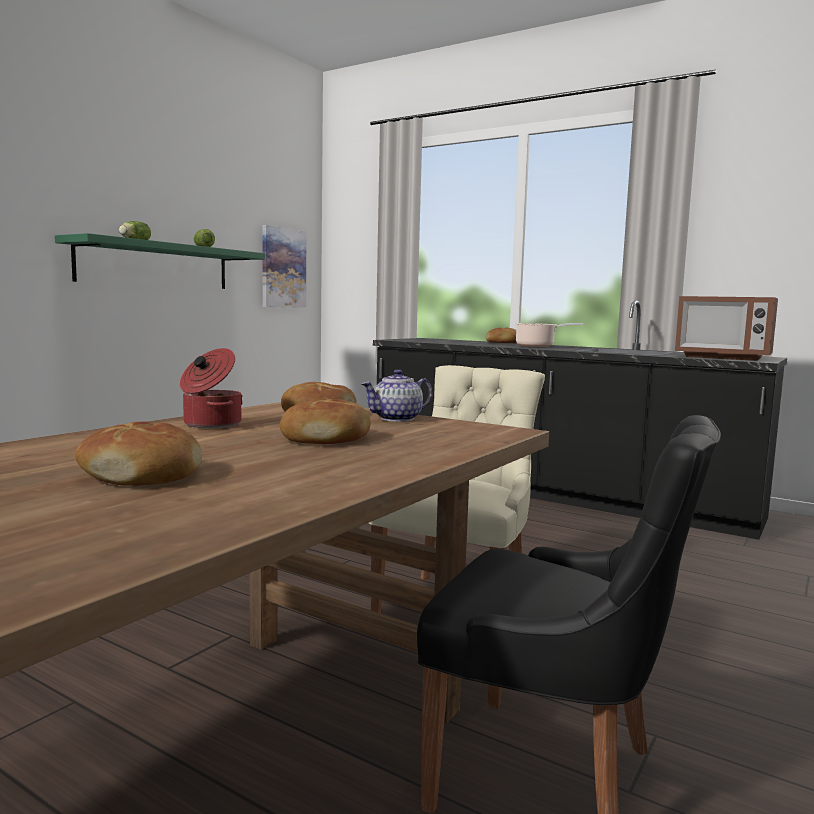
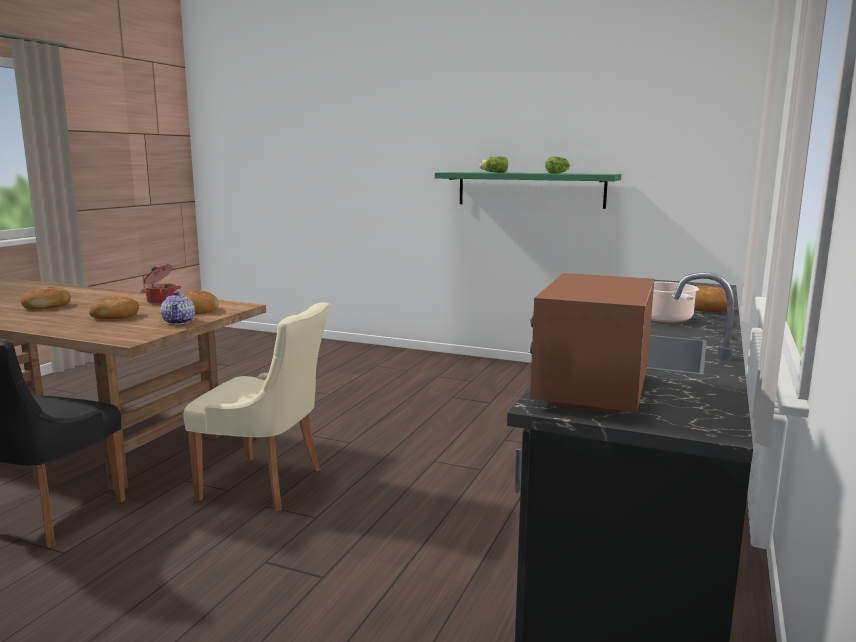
camera: 80 degrees right, 5 degrees up
(283, 268) = (697, 184): picture -> none
(397, 419) = (179, 322): teapot -> teapot turned 150 degrees counterclockwise

